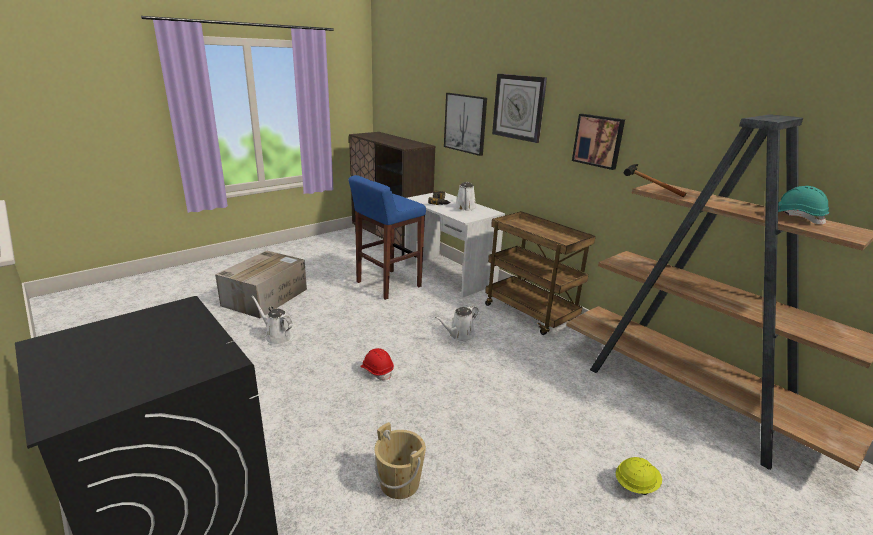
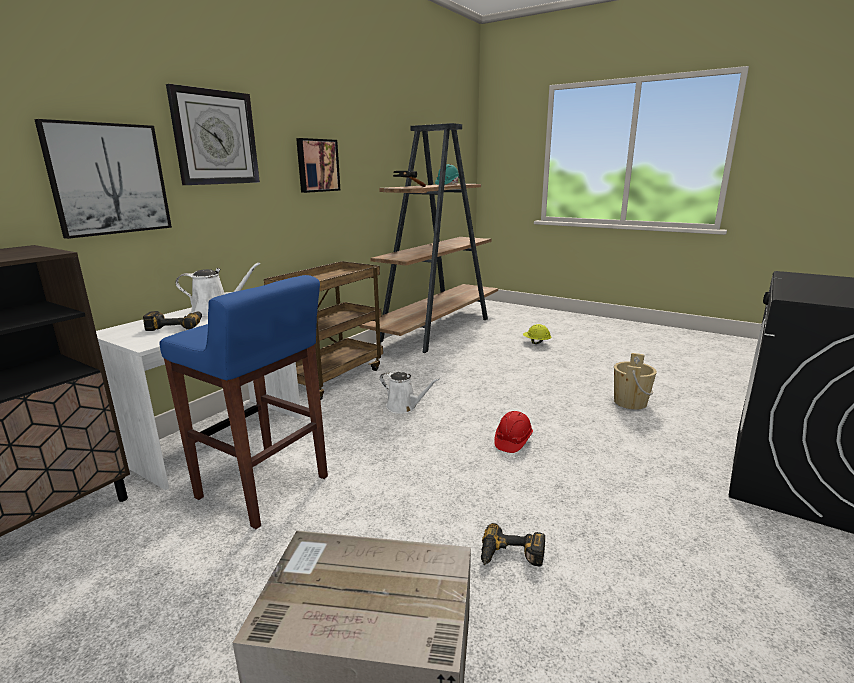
camera: 105 degrees left, 5 degrees down
(277, 336) = (511, 557): white watering can -> power drill

